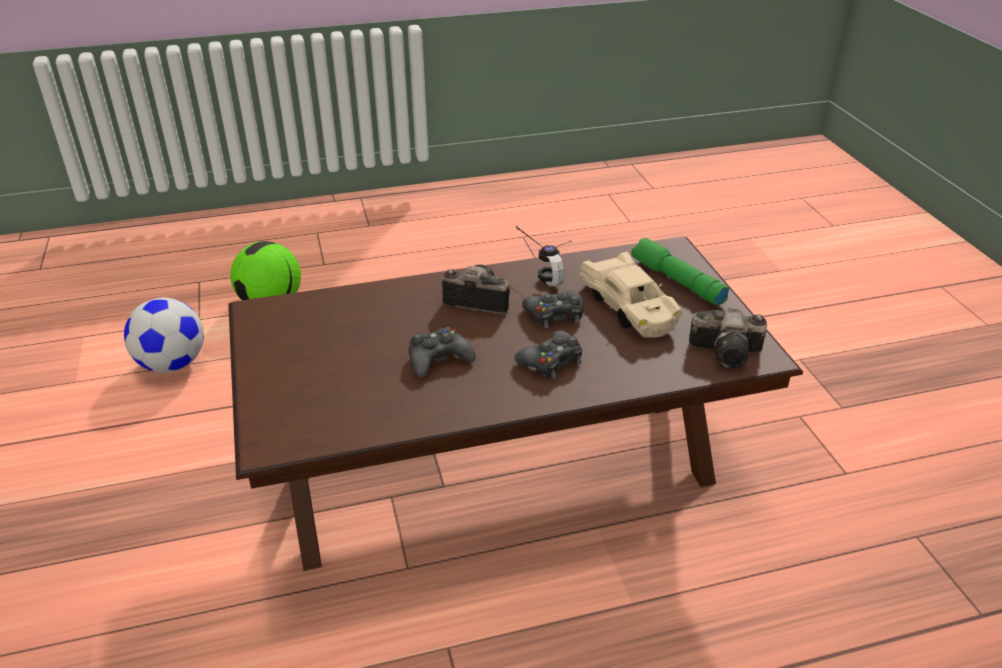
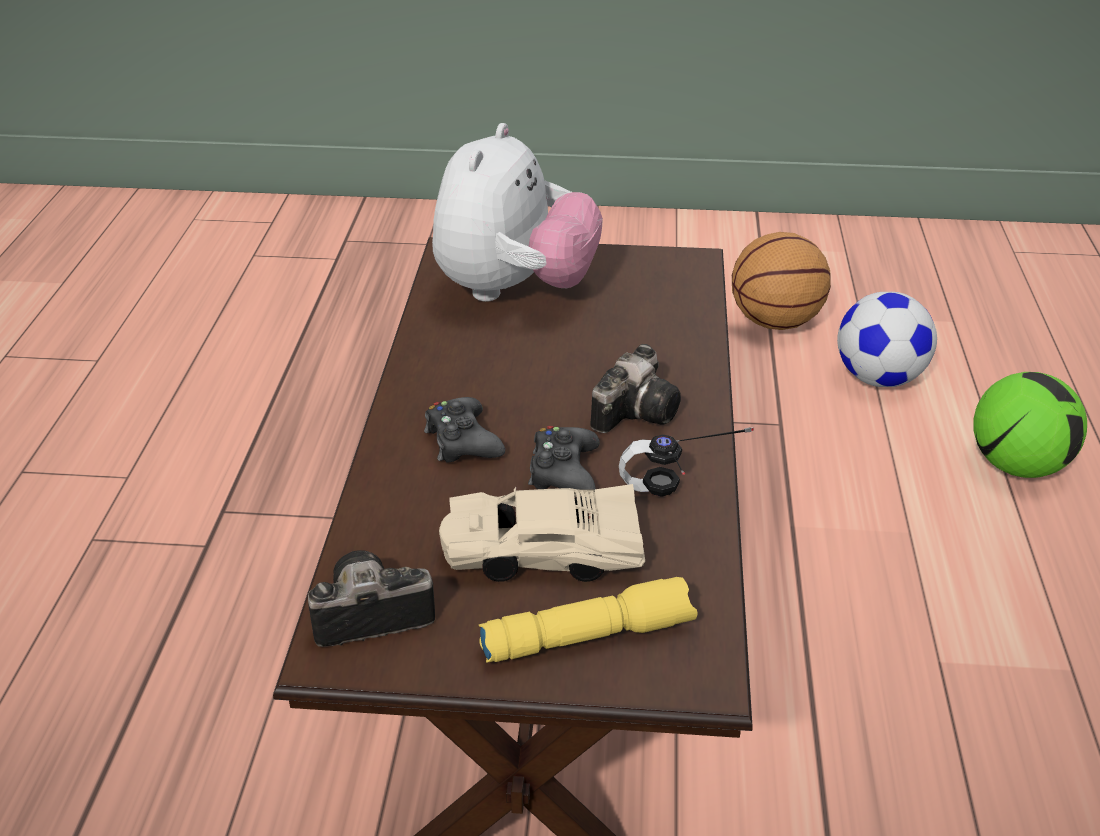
camera: 110 degrees right, 0 degrees up
(84, 427) = (775, 323): none -> basketball
(334, 388) = (514, 290): none -> plush toy
(438, 359) = (522, 360): black game controller -> none
(676, 281) = (588, 635): green flashlight -> yellow flashlight
(729, 352) = (365, 617): camera -> camera turned 45 degrees clockwise

